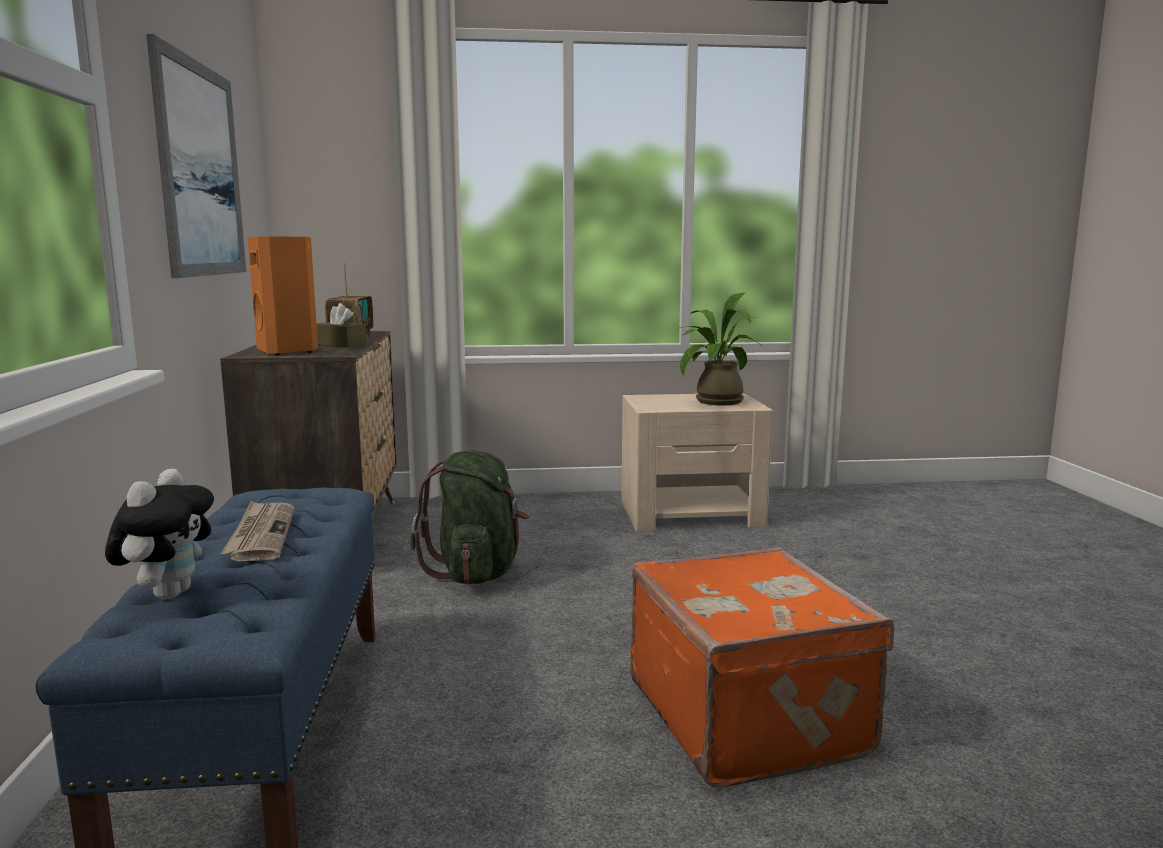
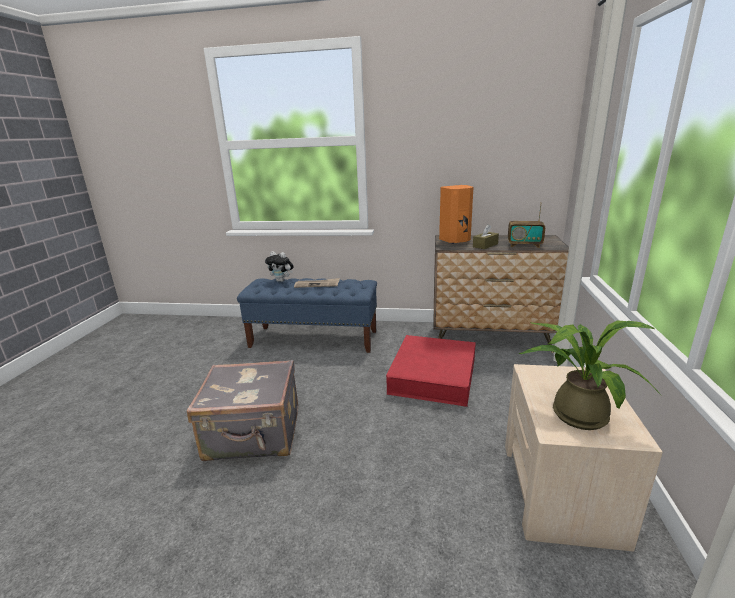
camera: 105 degrees right, 10 degrees up
(200, 170) = (451, 154): picture -> none
(476, 572) = (433, 376): green backpack -> red storage box
(749, 716) = (254, 435): orange suitcase -> grey suitcase

